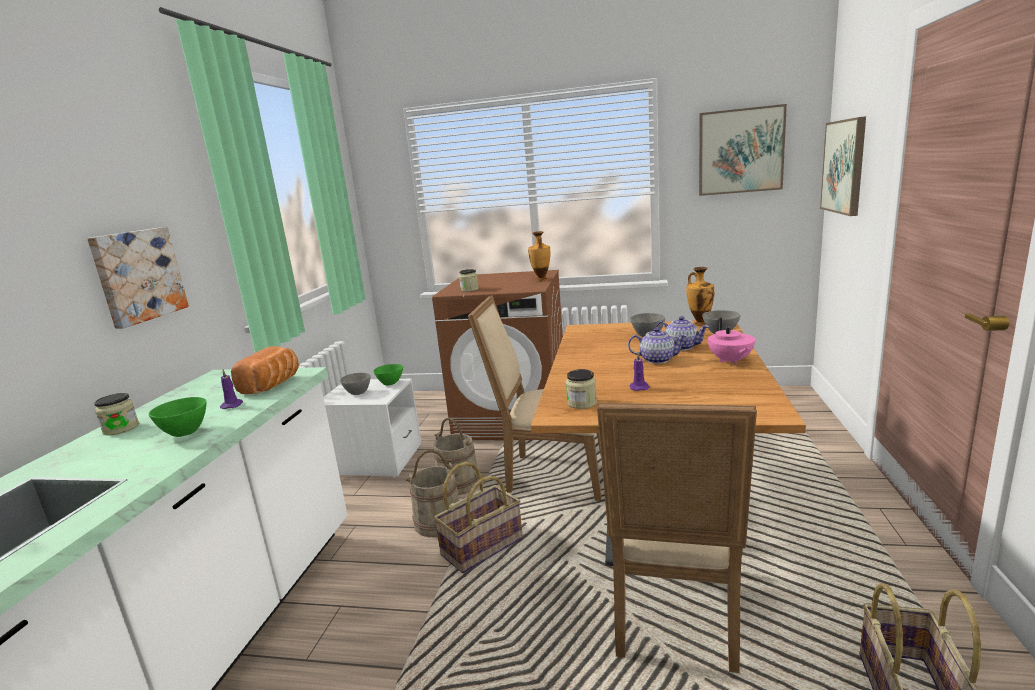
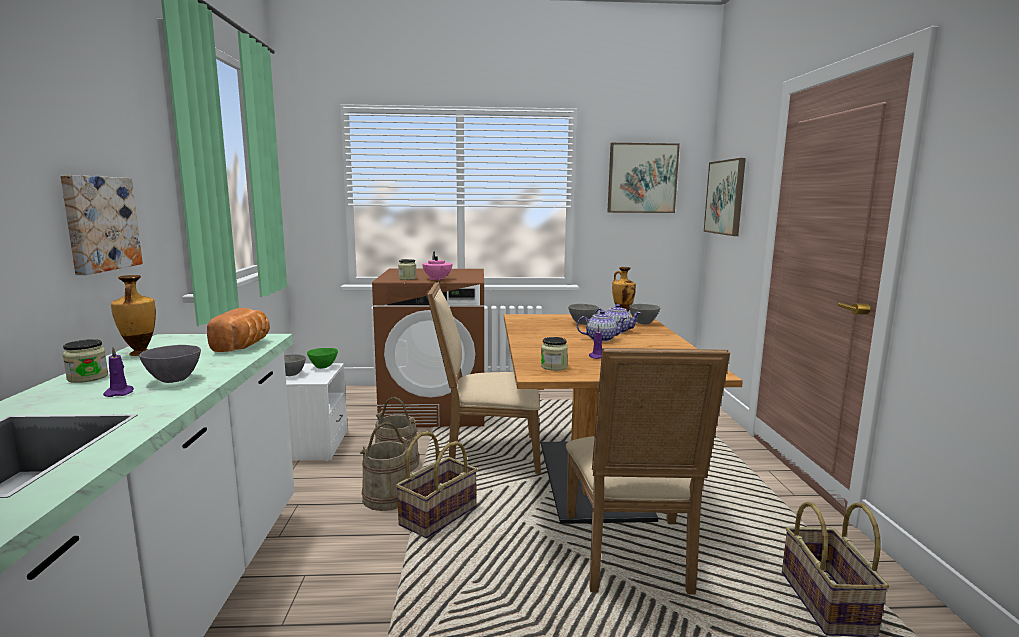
camera: 15 degrees left, 5 degrees down
(186, 433) = (175, 380): green bowl -> grey bowl
(232, 405) = (210, 360): purple candle -> purple candle (119, 393)
(541, 279) = (473, 274): vase -> vase (139, 354)
(730, 361) = (662, 341): pink teapot -> pink teapot (437, 279)

